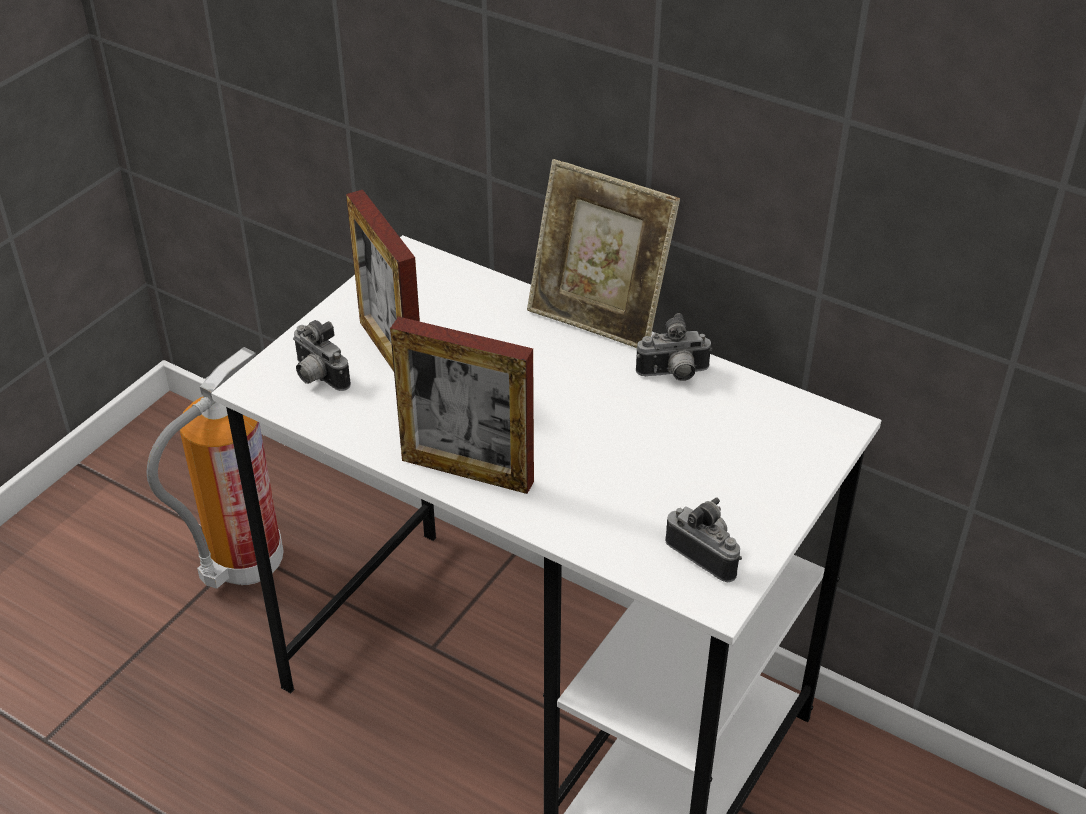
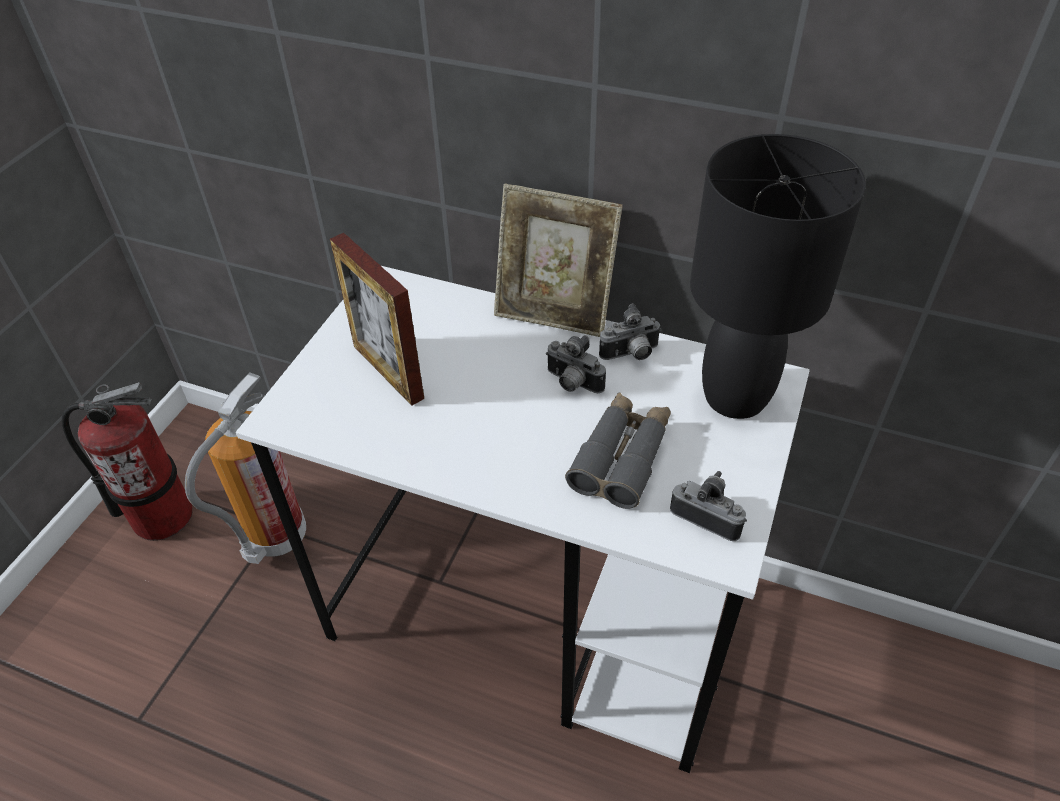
camera: 10 degrees left, 5 degrees up
(113, 517) = (162, 515): none -> fire extinguisher
(317, 377) = (328, 403): camera -> camera (572, 384)
(467, 471) = (481, 471): picture frame -> none
(628, 480) = (621, 457): none -> grey binoculars
(782, 436) = (736, 396): none -> black table lamp

